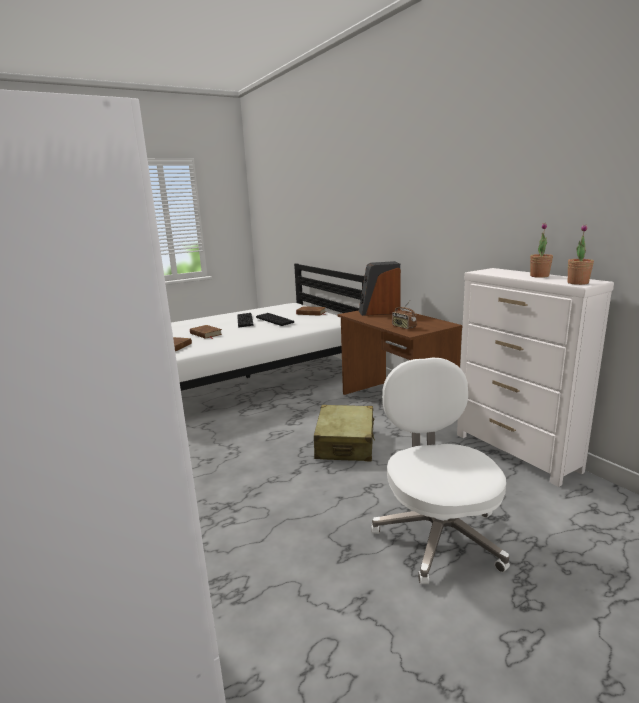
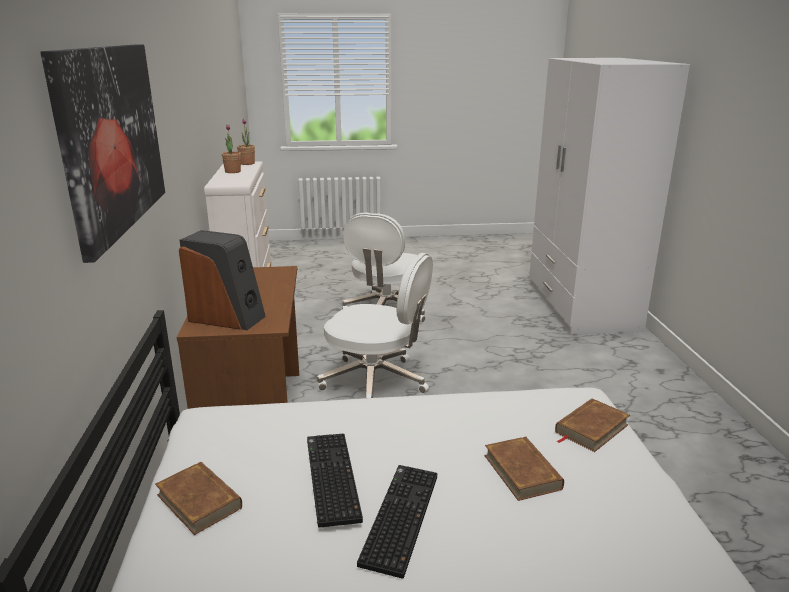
camera: 155 degrees left, 5 degrees up
(345, 443) = (376, 382): beige suitcase -> white office chair
(370, 196) = (112, 139): none -> picture
(403, 327) = (270, 280): radio -> none

